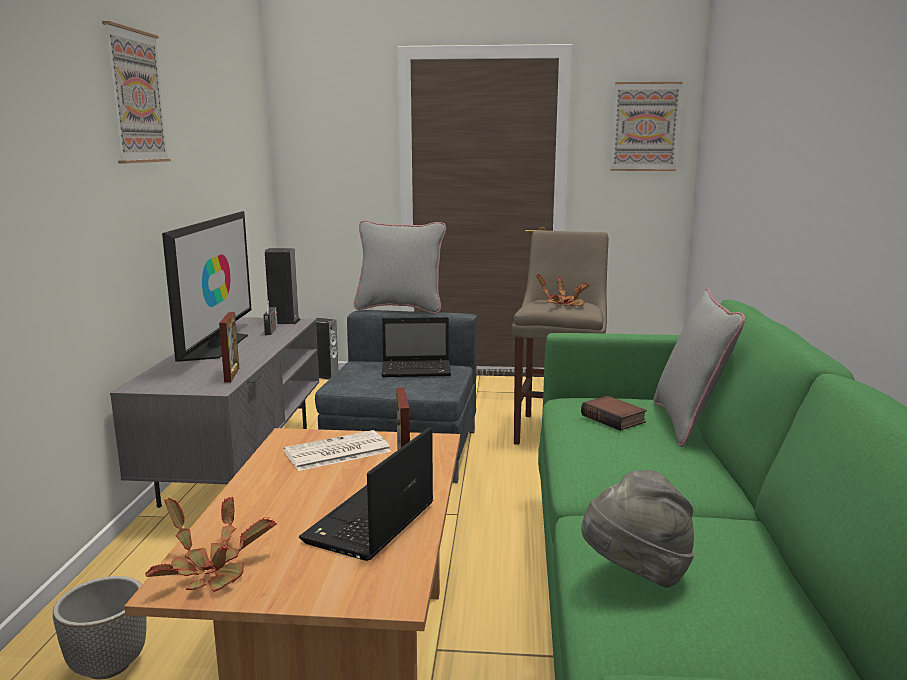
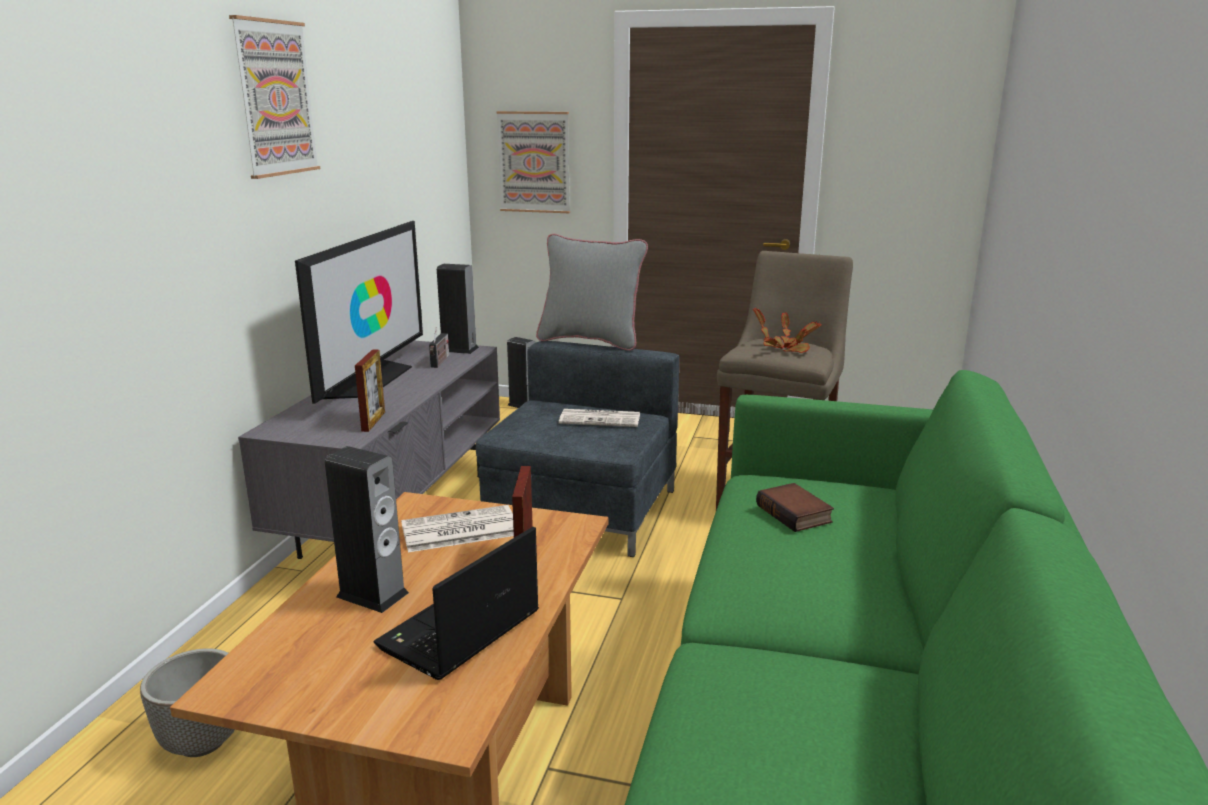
camera: 10 degrees right, 5 degrees up
(211, 569) = (270, 672): potted plant -> none
(280, 504) = (372, 595): none -> speaker
(418, 370) = (601, 419): laptop -> newspaper
(635, 574) = (725, 740): grey hat -> none
(645, 127) = (925, 114): picture -> picture (534, 162)
(688, 423) = (888, 527): grey pillow -> none

